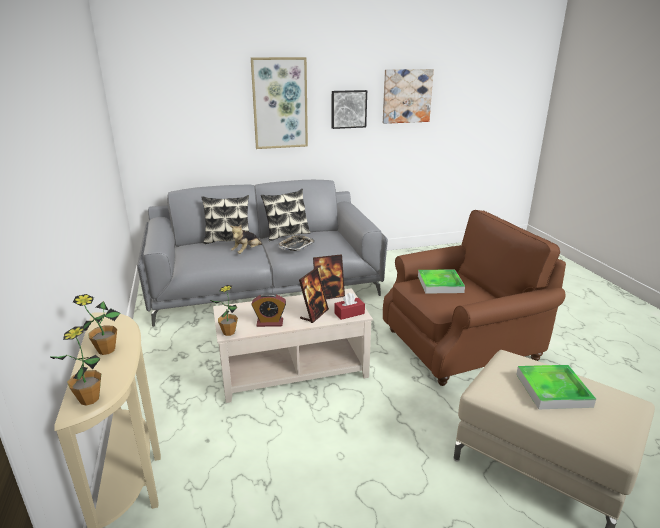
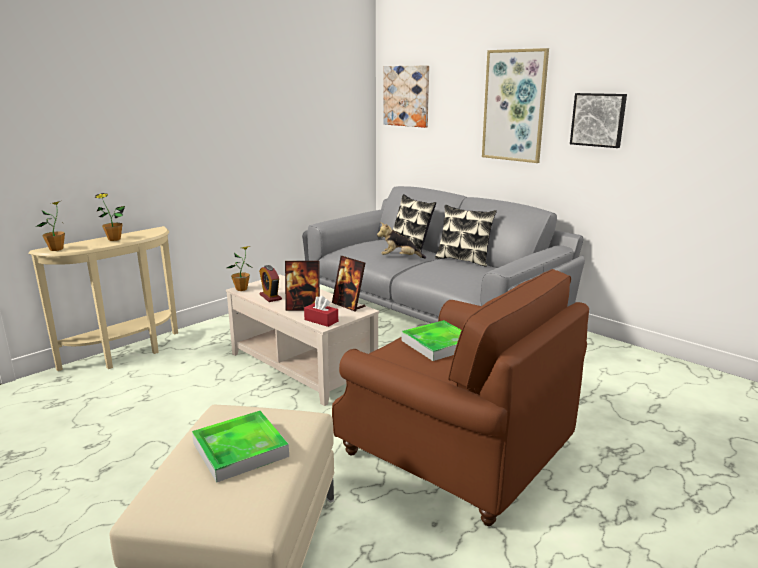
camera: 60 degrees right, 5 degrees down
(296, 246) = (439, 268): tray -> none
(407, 96) = (695, 107): picture -> picture (406, 96)

